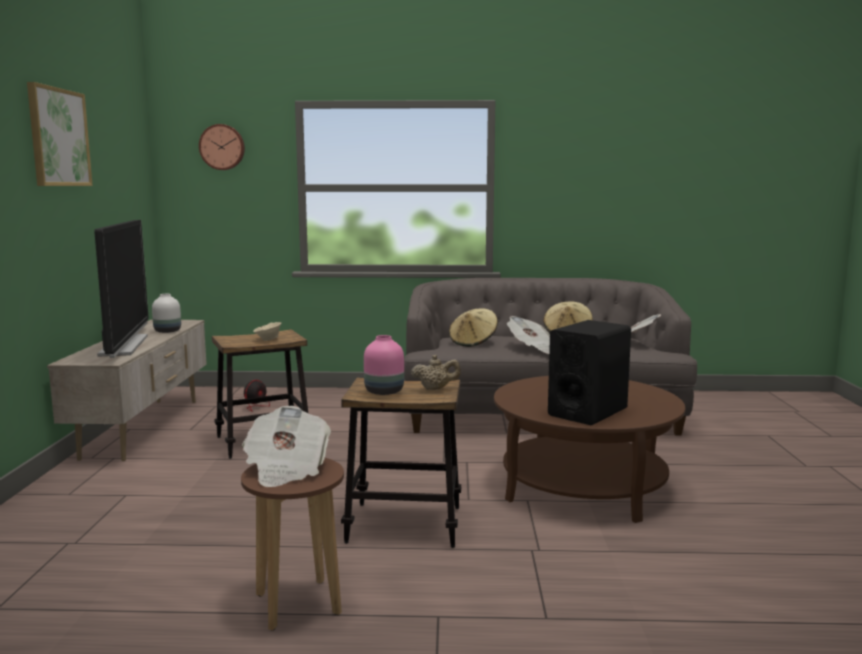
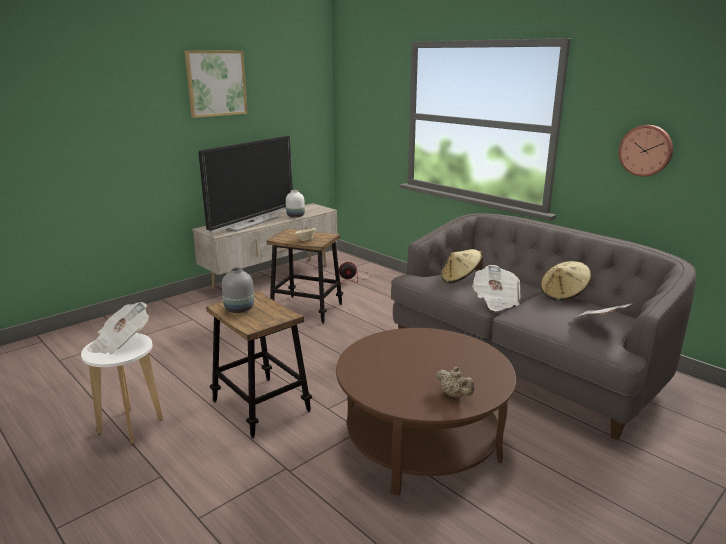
camera: 45 degrees right, 10 degrees up
(222, 147) = (368, 79): wall clock -> wall clock (646, 150)
(297, 604) = (131, 425): brown stool -> white stool
(385, 392) = (239, 309): pink vase -> grey vase
(435, 388) = (268, 318): beige teapot -> beige teapot (454, 395)
(587, 412) = (388, 380): black speaker -> none

